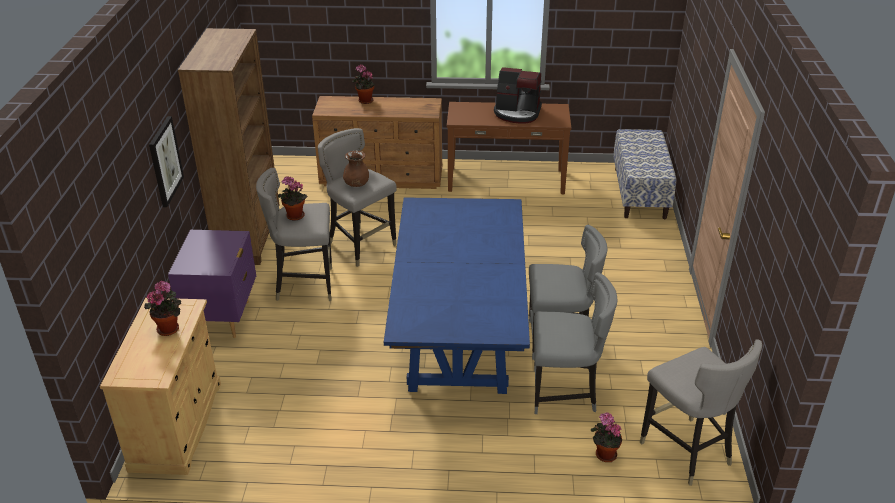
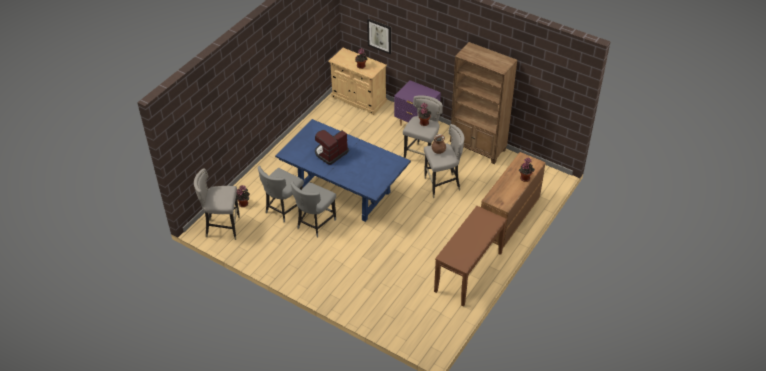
camera: 120 degrees right, 10 degrees up
(165, 161) = (438, 55): picture -> picture (379, 35)
(517, 113) = (470, 242): coffee machine -> coffee machine (330, 153)
(640, 193) = (409, 330): bench -> none

